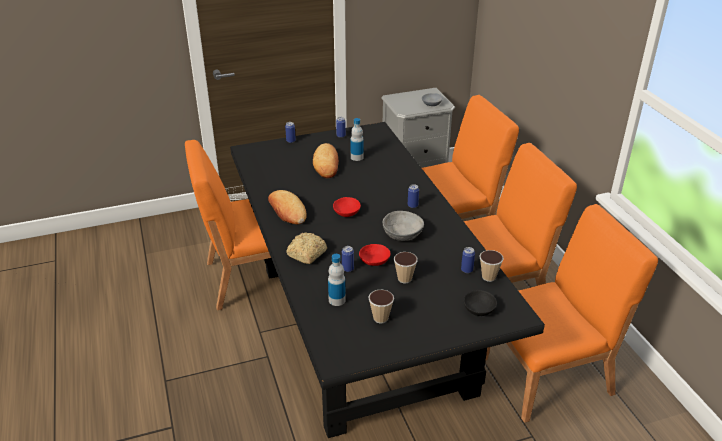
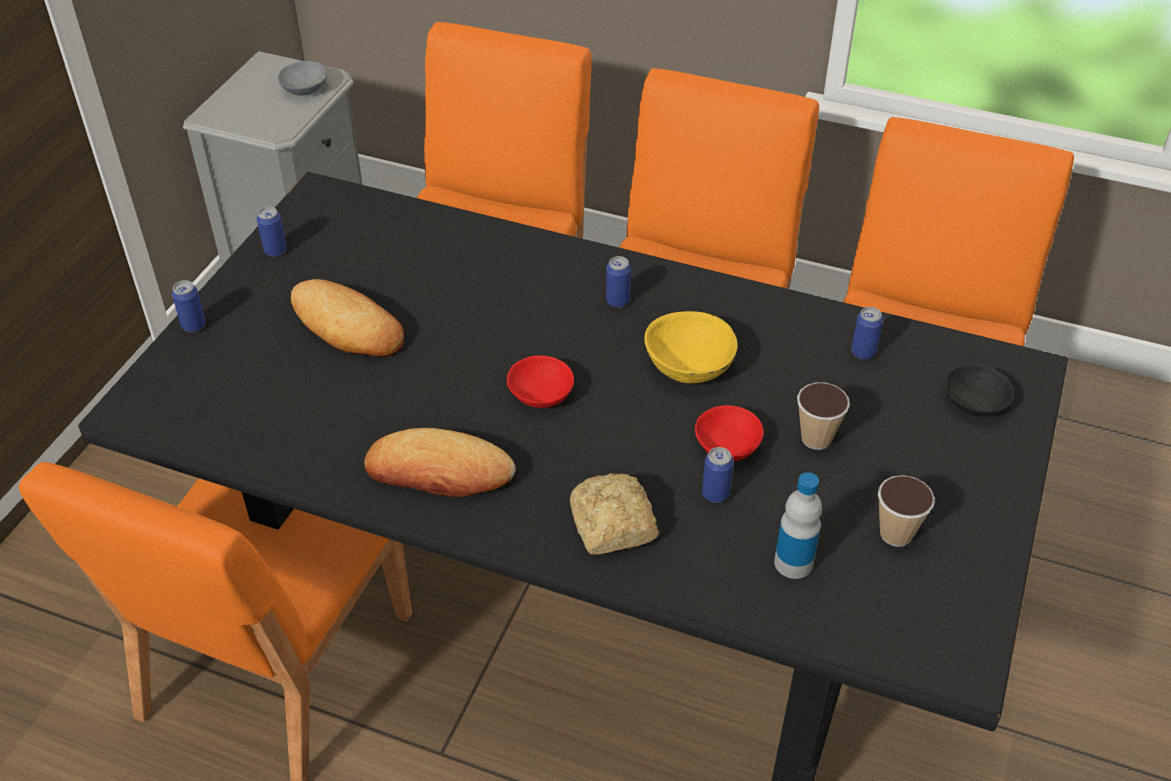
camera: 50 degrees left, 10 degrees up
(357, 157) = (379, 275): bottle -> none
(402, 235) = (688, 366): grey bowl -> yellow bowl
(488, 277) = (904, 340): cup -> none

